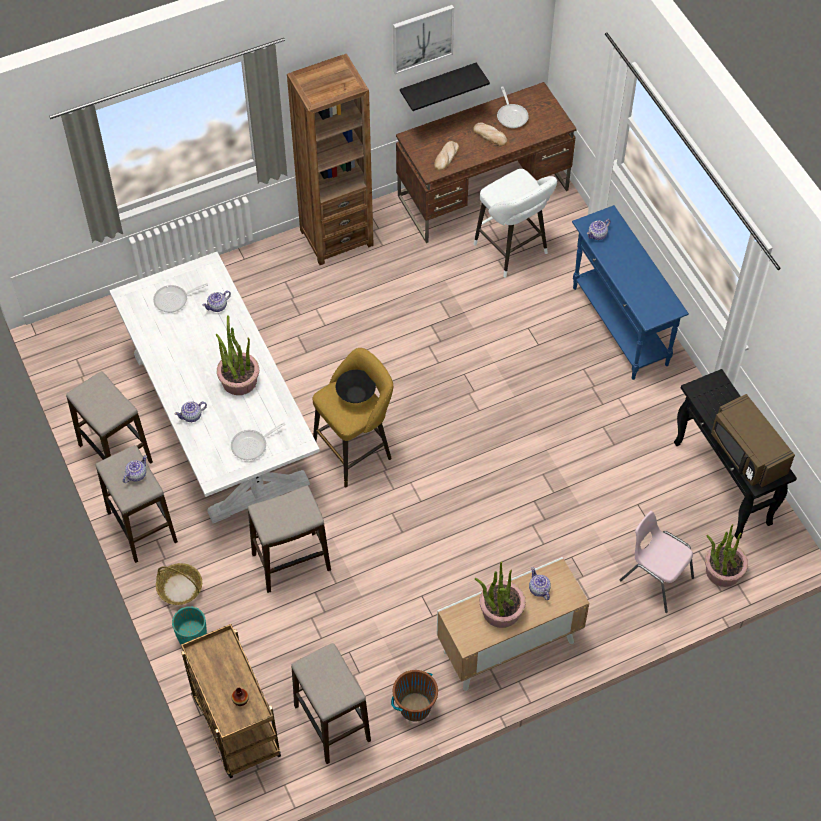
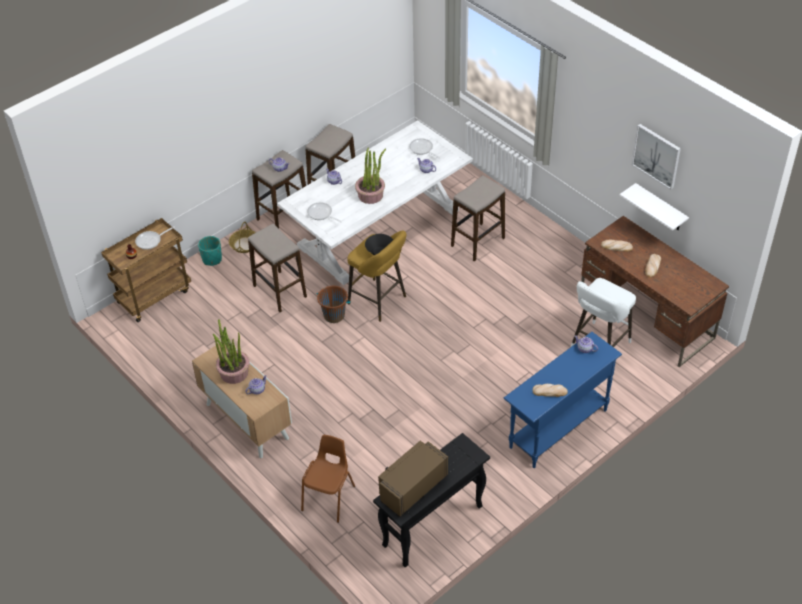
camera: 75 degrees right, 10 degrees down
(332, 723) = (166, 341): stool -> stool (478, 242)
(336, 237) = (559, 246): brown bookcase -> none
(414, 707) = (187, 380): brown bucket -> brown bucket (334, 315)
(438, 85) = (660, 208): black shelf -> white shelf
(511, 115) = (680, 274): frying pan -> frying pan (151, 241)
(650, 285) = (550, 391): none -> bread
(655, 579) = (329, 498): pink chair -> brown chair
(722, 571) = (350, 541): potted plant -> none

